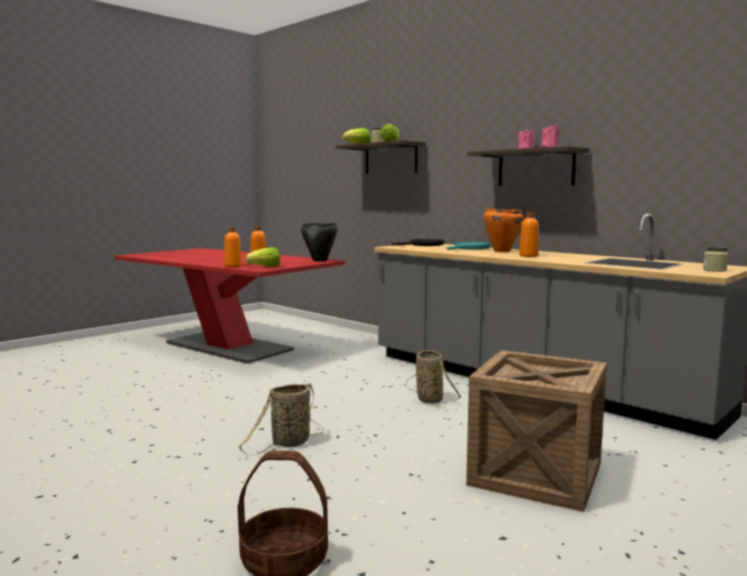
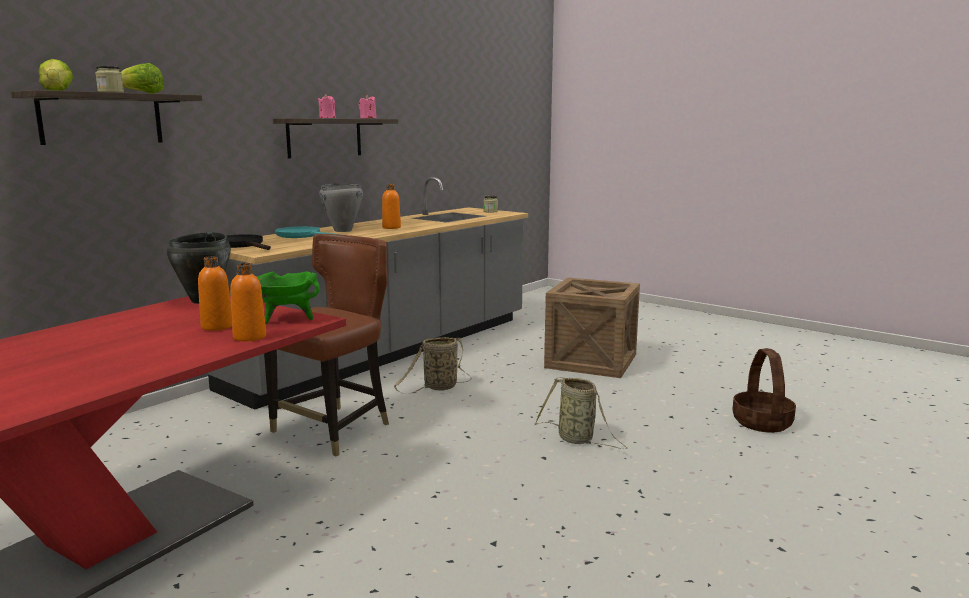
camera: 95 degrees left, 5 degrees up
(265, 267) = (287, 319): lettuce -> green cooking pot
(344, 373) = (333, 430): none -> brown chair
(501, 251) = (342, 230): orange cooking pot -> grey cooking pot

